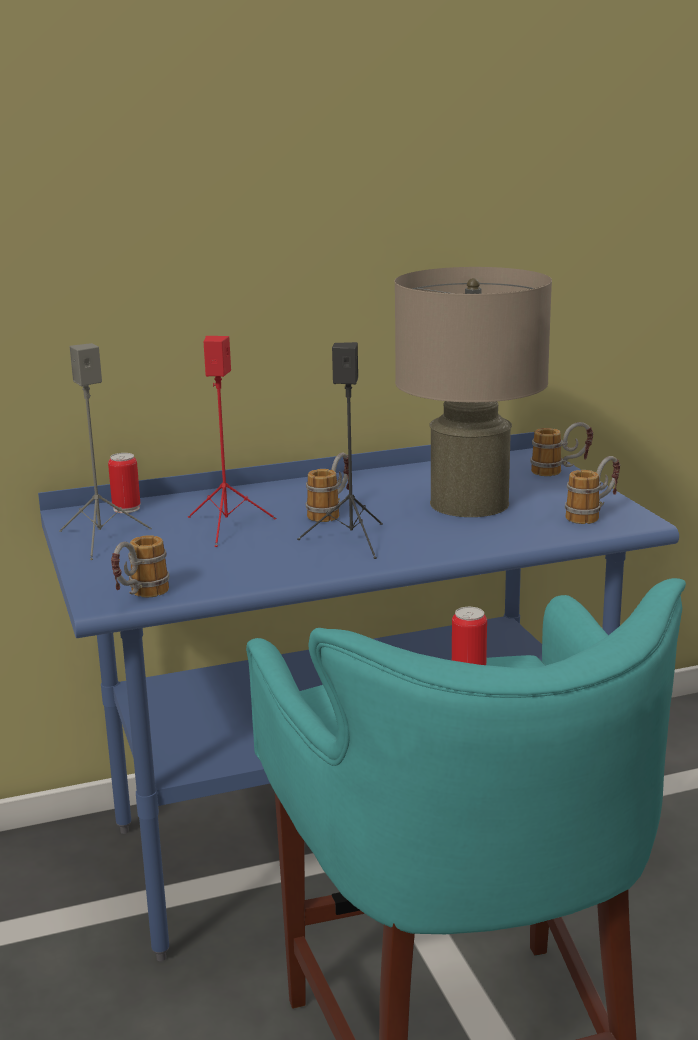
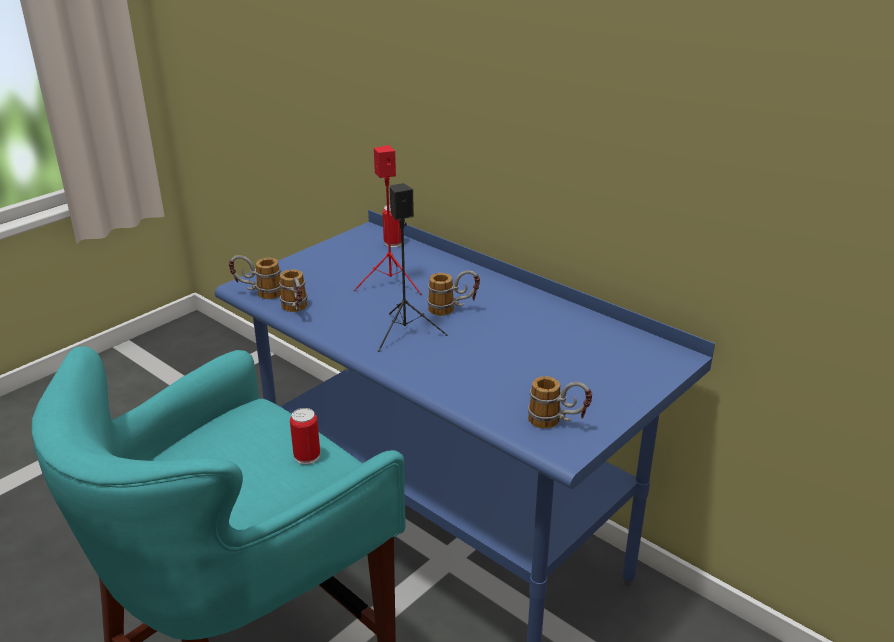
camera: 60 degrees right, 10 degrees up
(101, 540) = (336, 253): grey speaker -> none
(469, 503) = (526, 359): beige table lamp -> none
(560, 472) = (650, 382): mug -> mug (297, 311)

